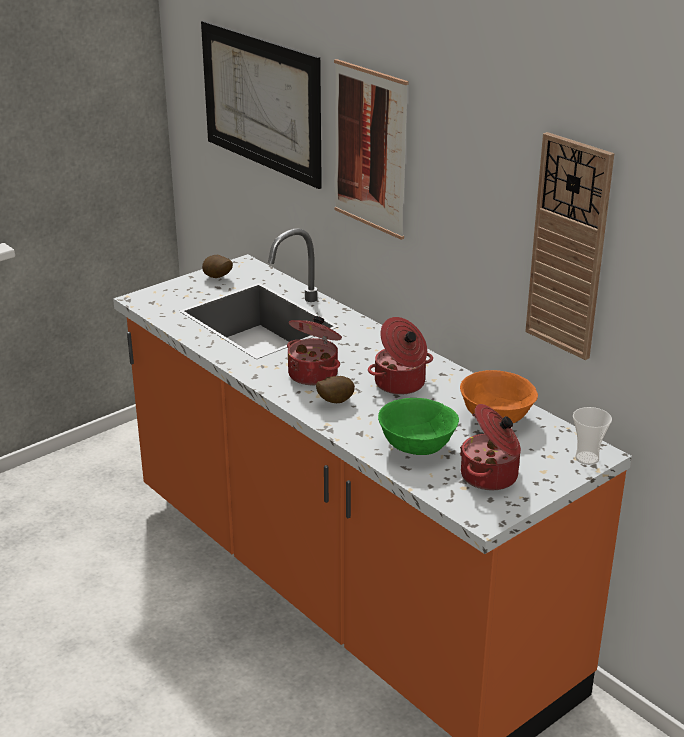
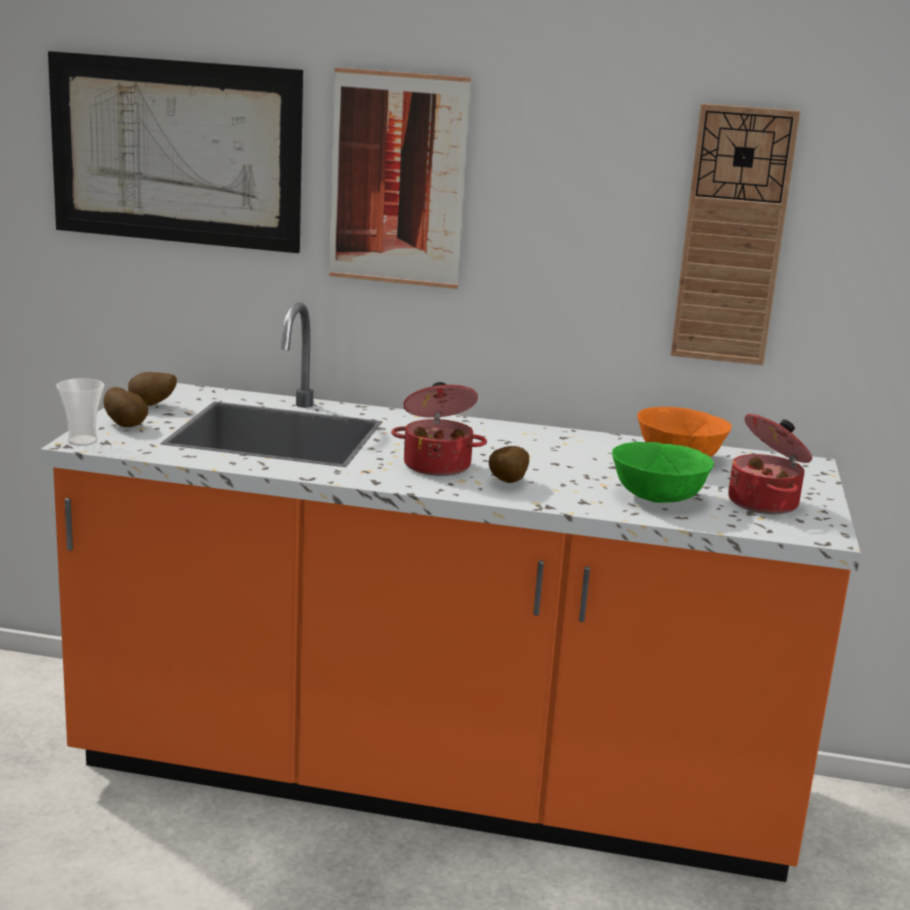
camera: 40 degrees left, 10 degrees down
(181, 291) = (127, 425): none -> potato
(400, 384) = (541, 453): cooking pot -> none
(587, 458) = (808, 469): cup -> cup (82, 441)

